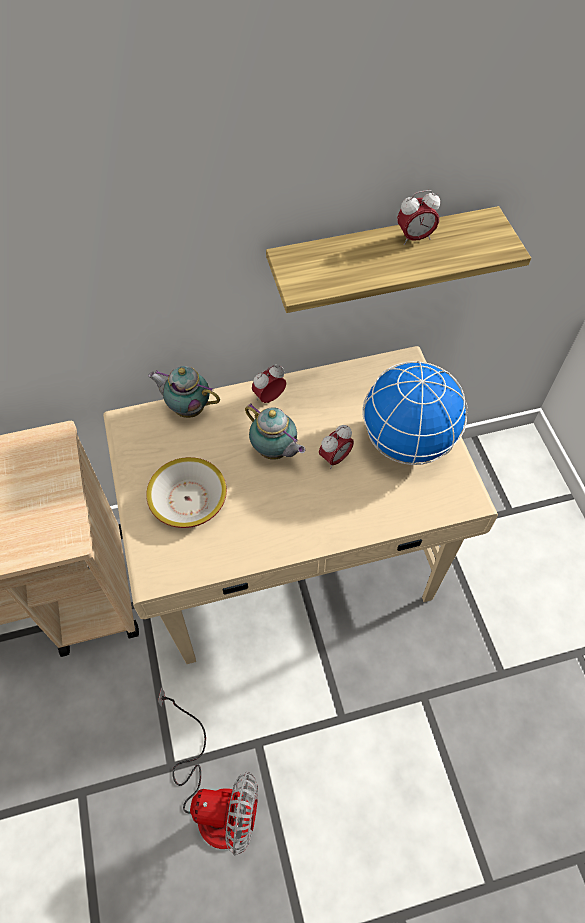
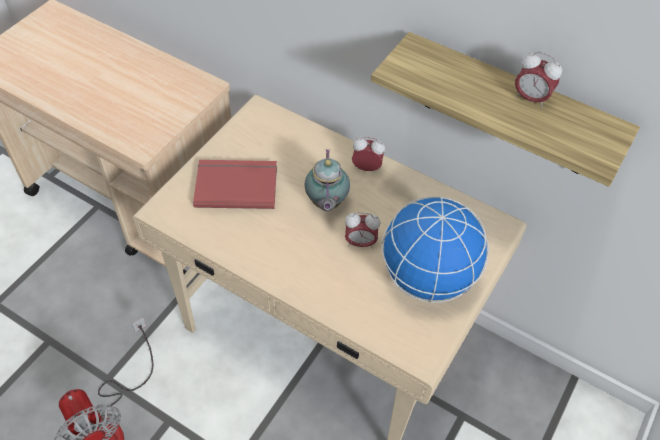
camera: 45 degrees right, 5 degrees down
(187, 408) = (306, 131): teapot -> none
(187, 499) = (236, 184): bowl -> red book

